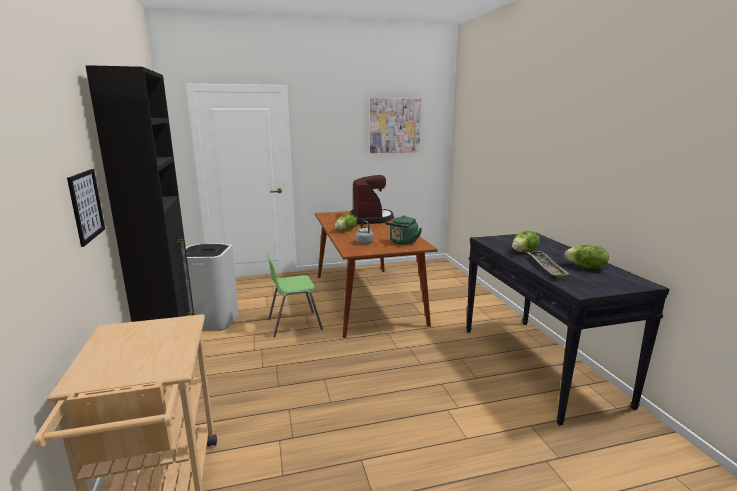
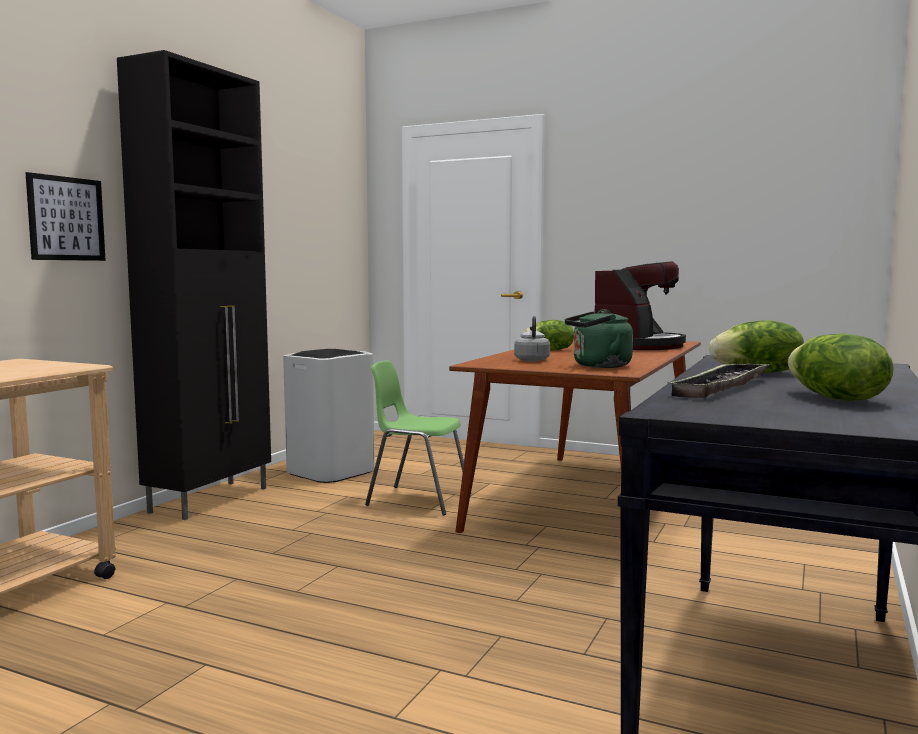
camera: 40 degrees right, 10 degrees down
(395, 125) = (747, 174): picture -> none

